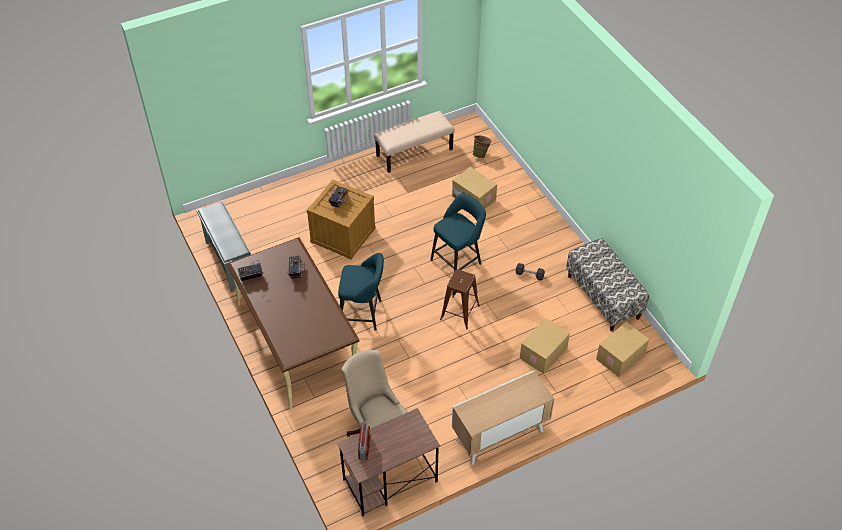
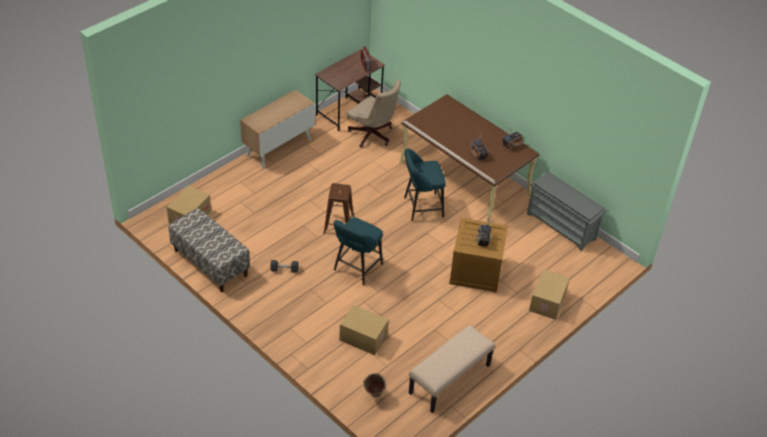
camera: 160 degrees right, 5 degrees down
(543, 354) = (257, 207): cardboard box -> cardboard box (547, 301)

